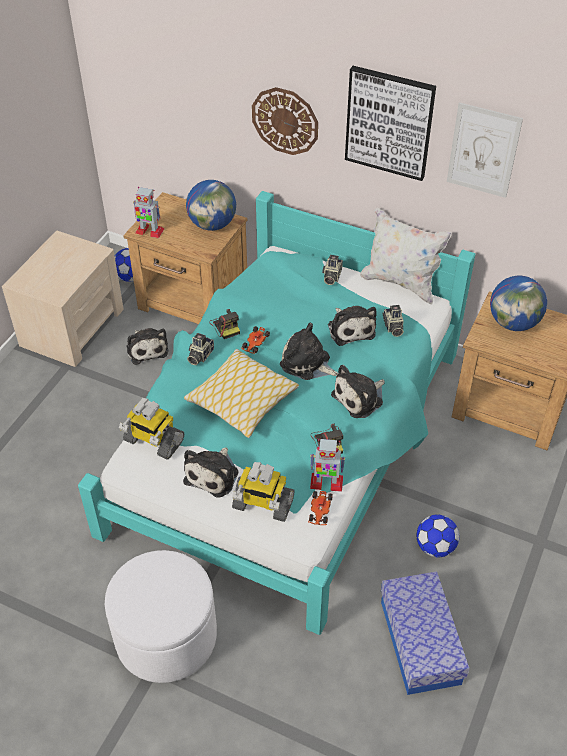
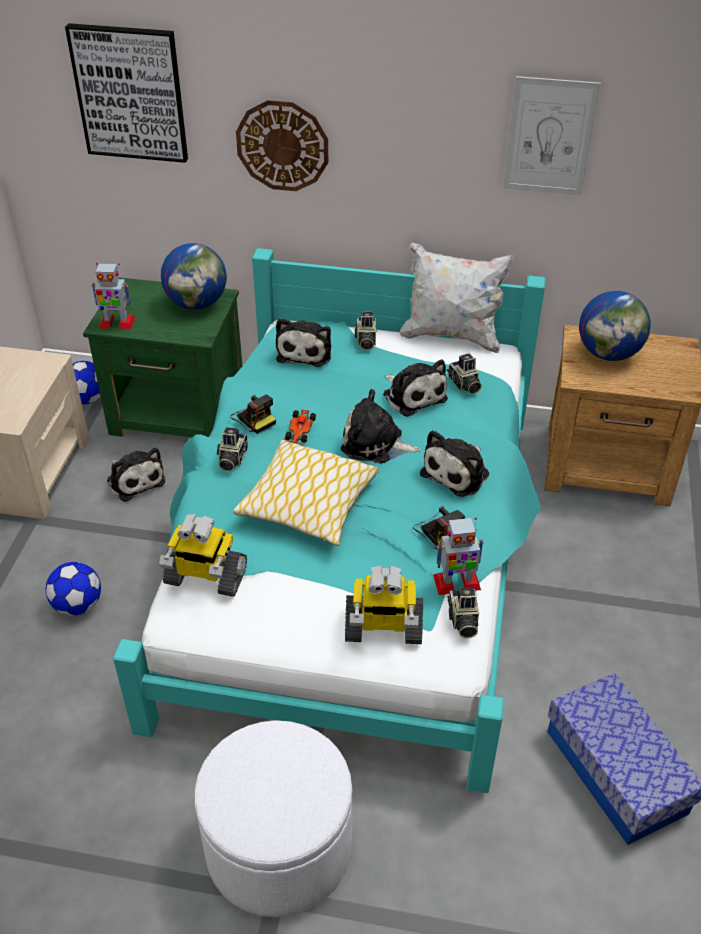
camera: 15 degrees left, 5 degrees down
(194, 301) = (179, 414): brown nightstand -> green nightstand
(213, 474) = (302, 604): plush toy -> plush toy (306, 351)
(320, 511) = (462, 621): toy car -> camera
(389, 122) = (424, 122): picture -> picture (130, 93)
(435, 547) = (587, 647): football -> football (78, 605)

